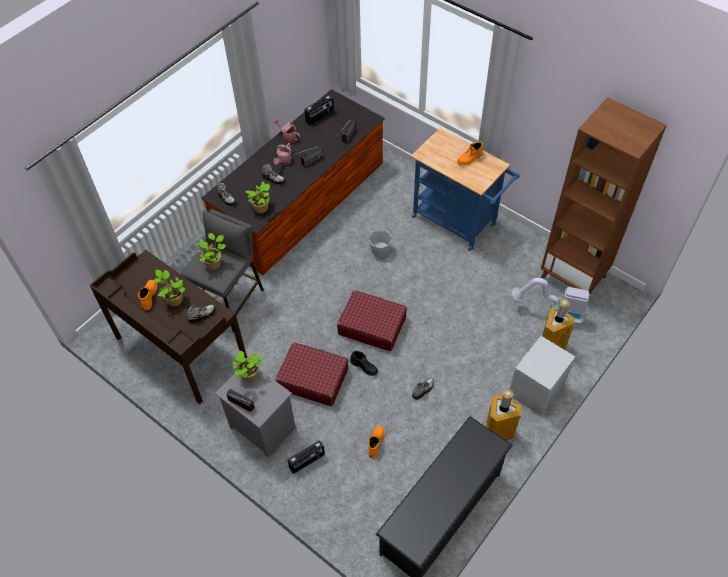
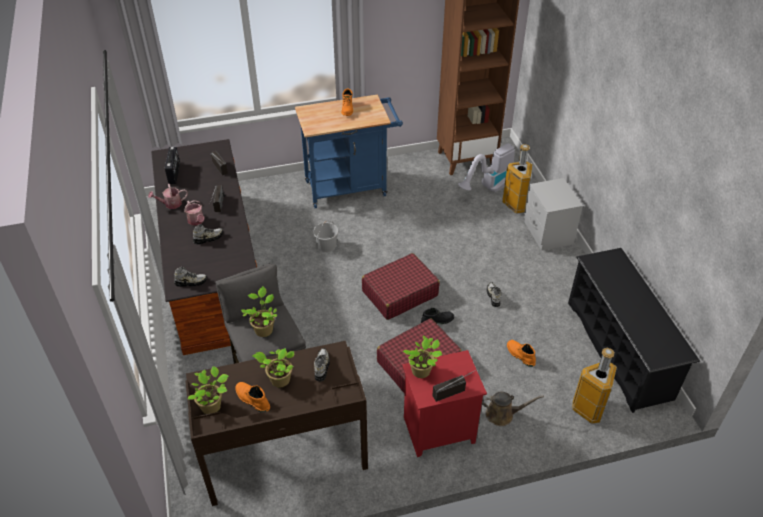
camera: 55 degrees left, 10 degrees down
(261, 428) = (438, 431): grey nightstand -> red nightstand
(262, 208) = (234, 263): potted plant -> potted plant (212, 406)
(307, 461) = (502, 414): radio -> brown watering can
(498, 432) = (569, 275): trash can -> trash can (590, 408)

